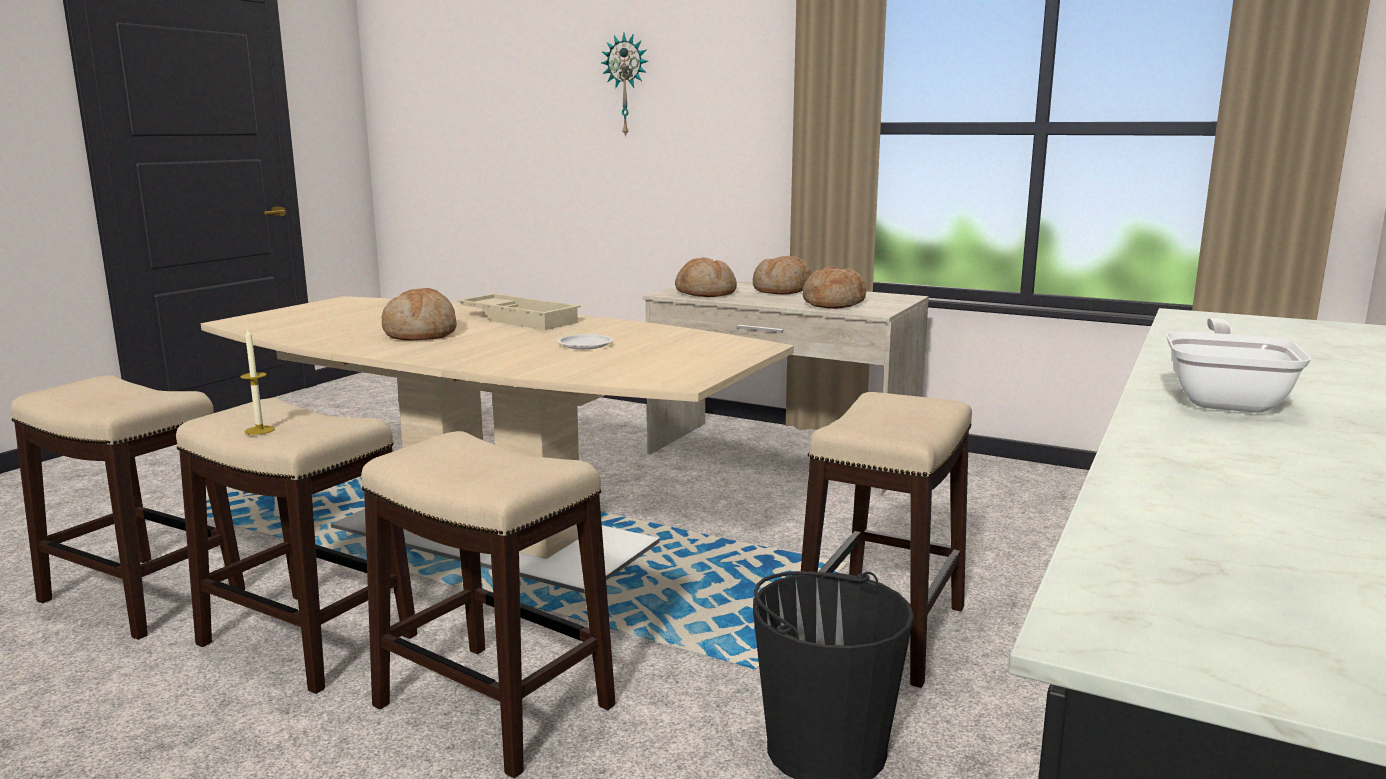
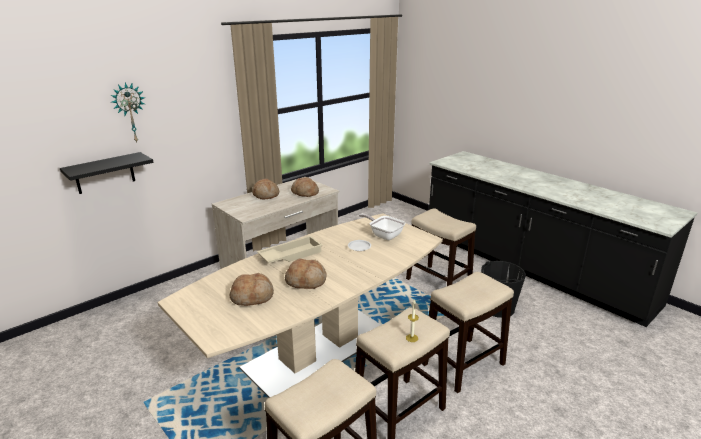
camera: 70 degrees left, 10 degrees up
(581, 177) = (105, 173): none -> black shelf
(705, 293) = (254, 209): bread -> bread (252, 296)
(1225, 400) = (534, 185): frying pan -> frying pan (384, 235)

